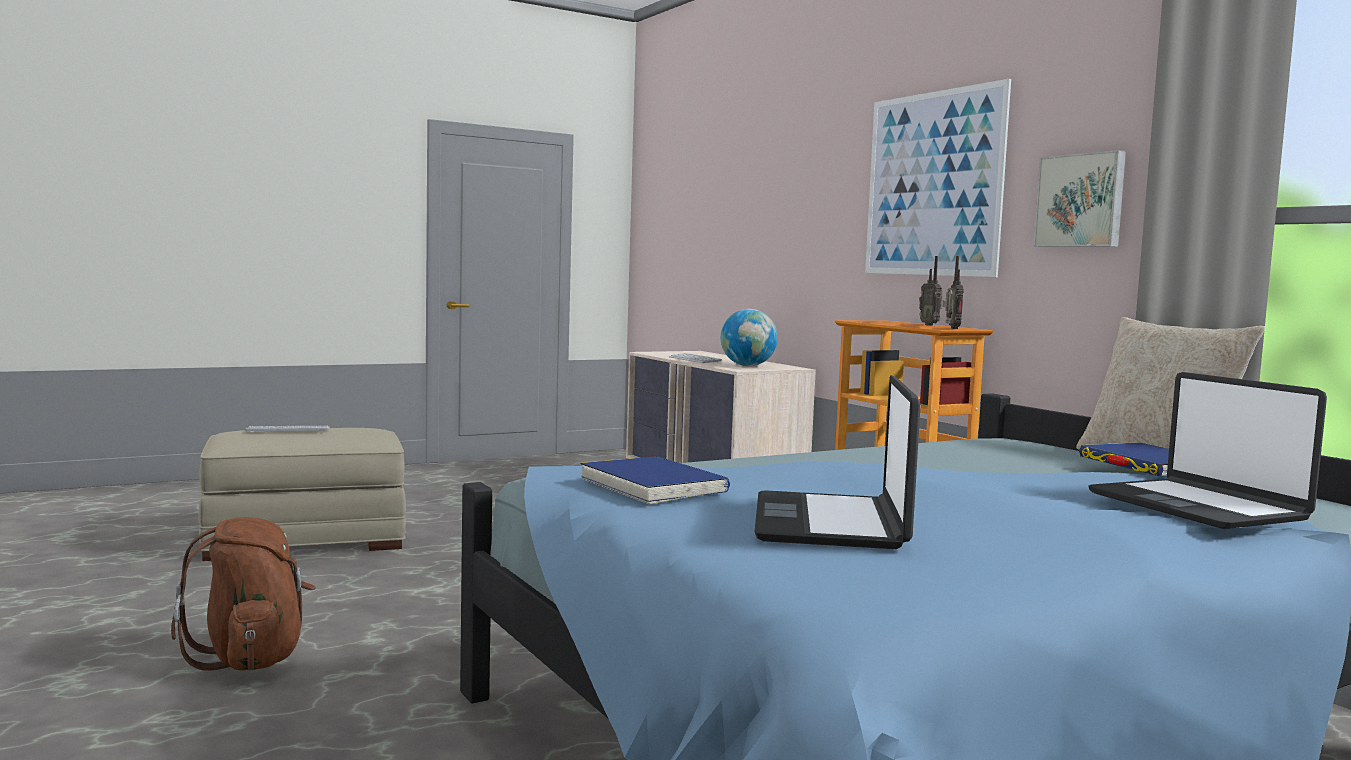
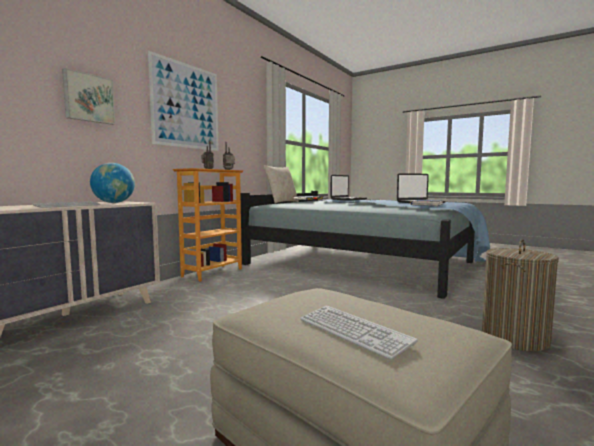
camera: 115 degrees left, 0 degrees up
(250, 659) = (514, 338): brown backpack -> laundry basket
(1081, 201) = (241, 127): picture -> picture (88, 98)

